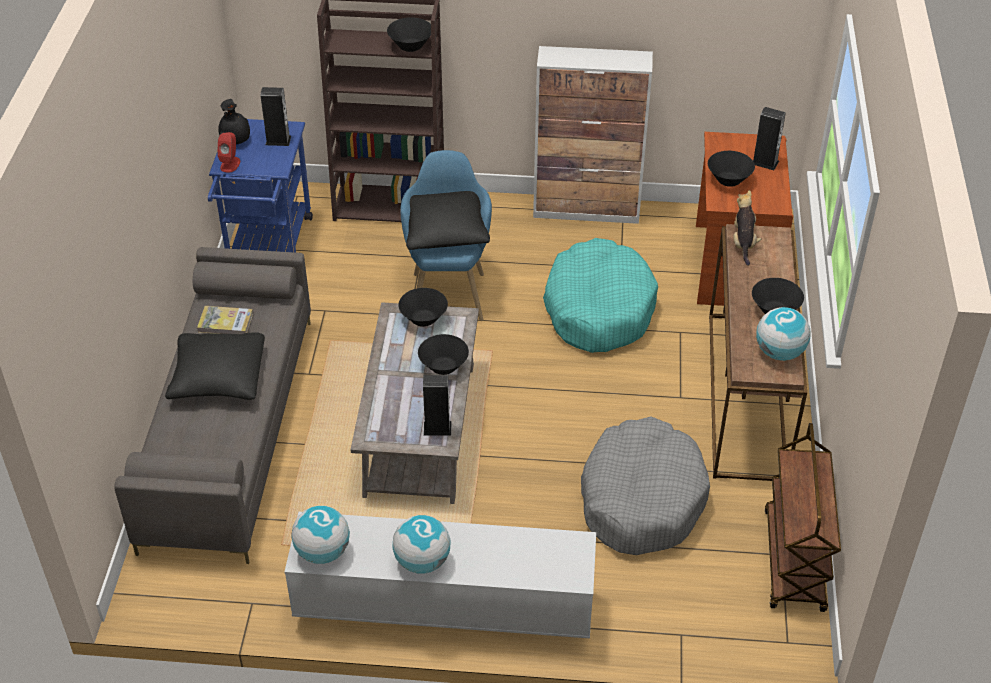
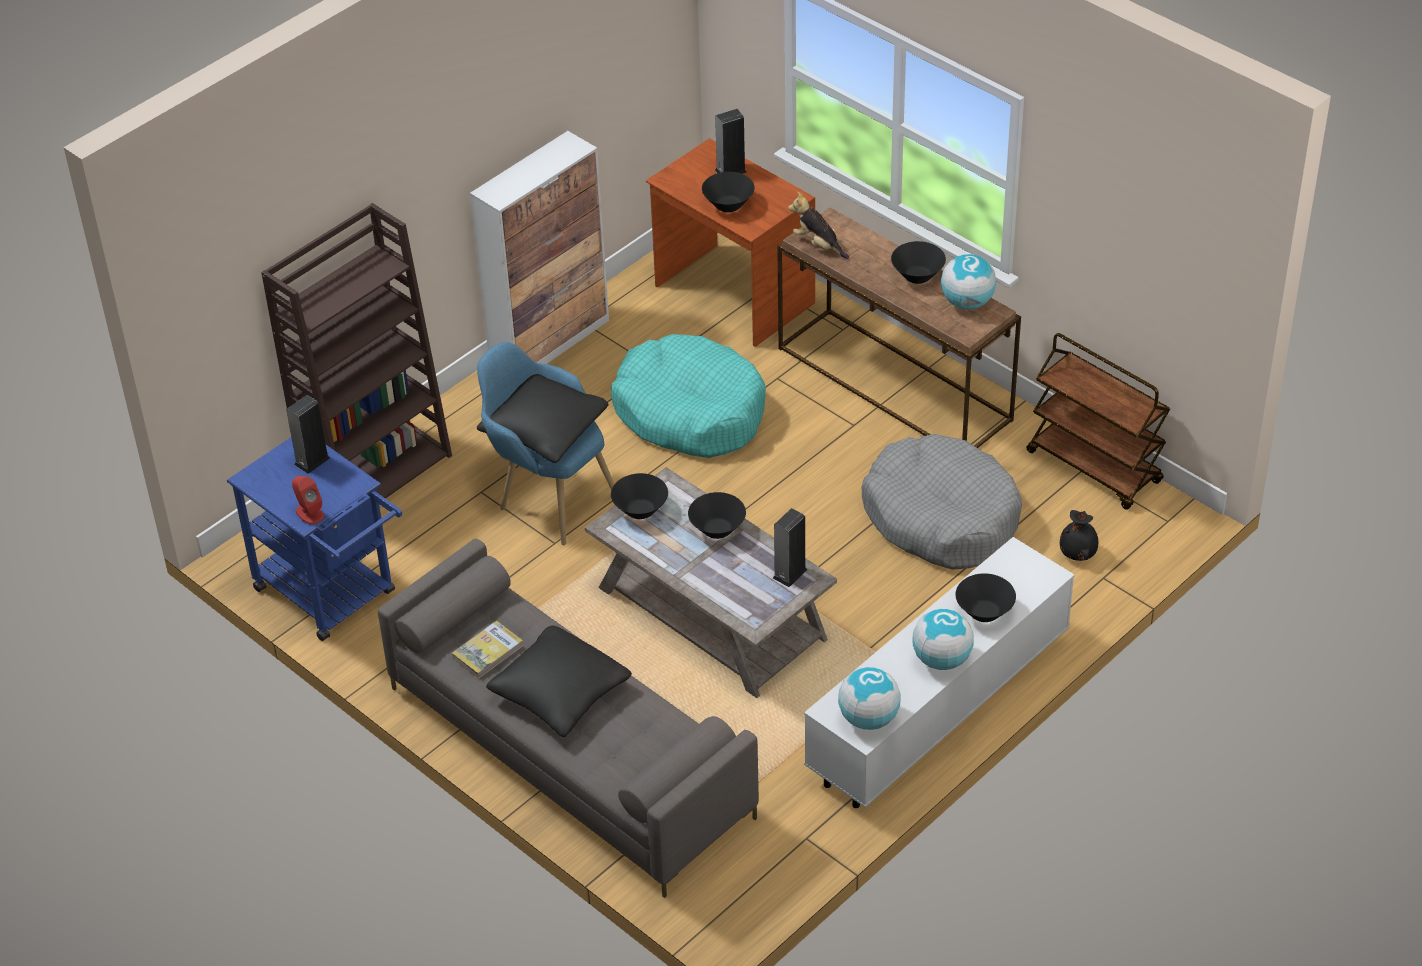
camera: 50 degrees left, 0 degrees up
(236, 141) = (275, 492): black vase -> black vase (1078, 553)
(410, 46) = (375, 271): black bowl -> black bowl (984, 612)

